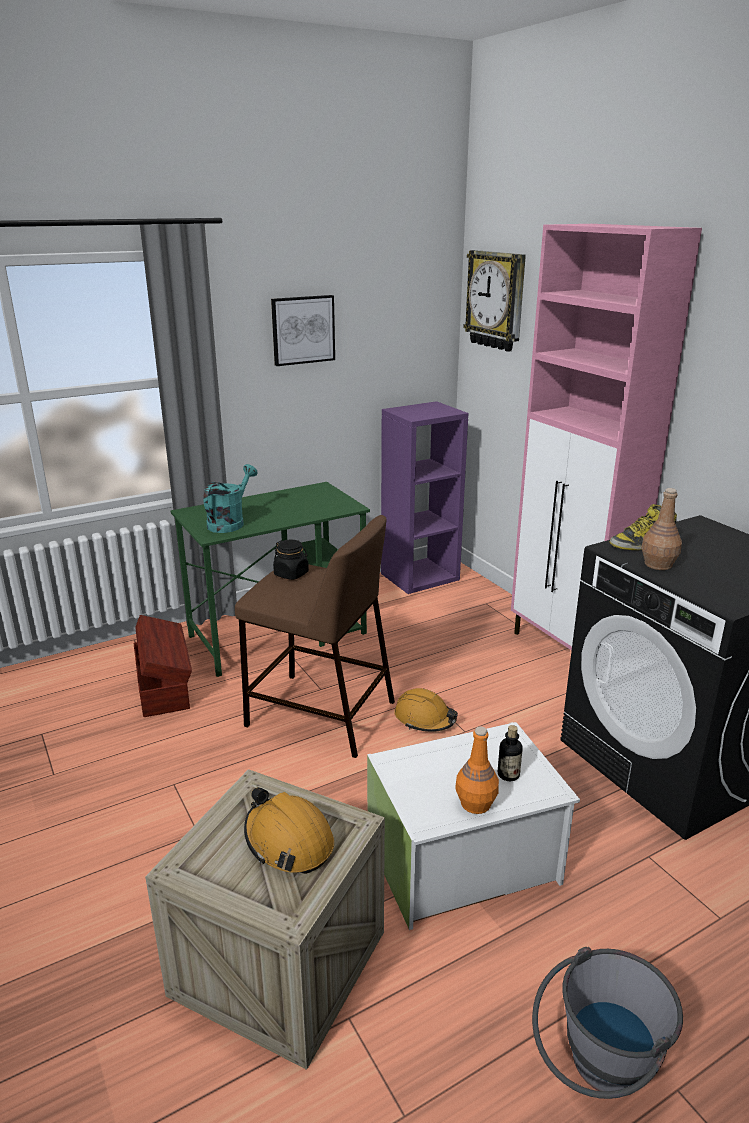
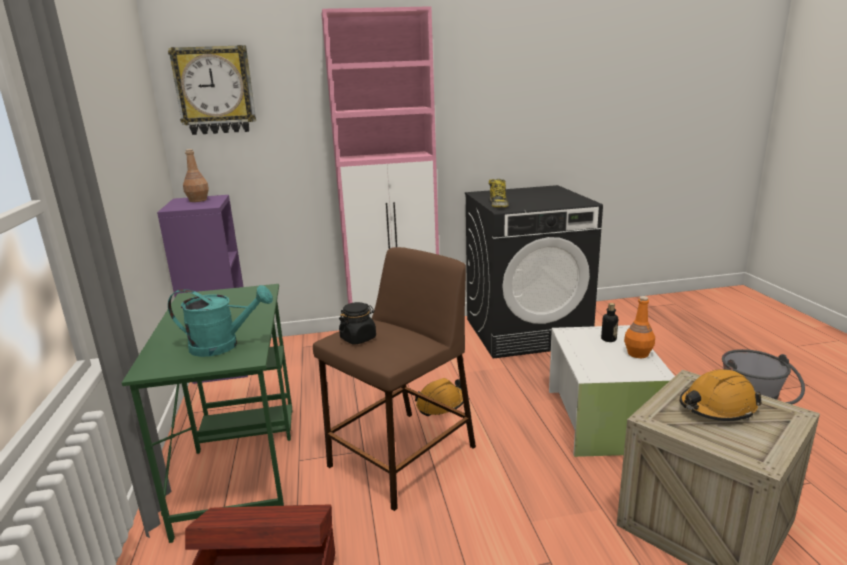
camera: 70 degrees left, 5 degrees down
(230, 522) = (223, 346): turquoise watering can -> turquoise watering can turned 135 degrees clockwise
(303, 330) = (102, 128): picture -> none
(658, 565) = (530, 205): brown bottle -> brown bottle (198, 200)

